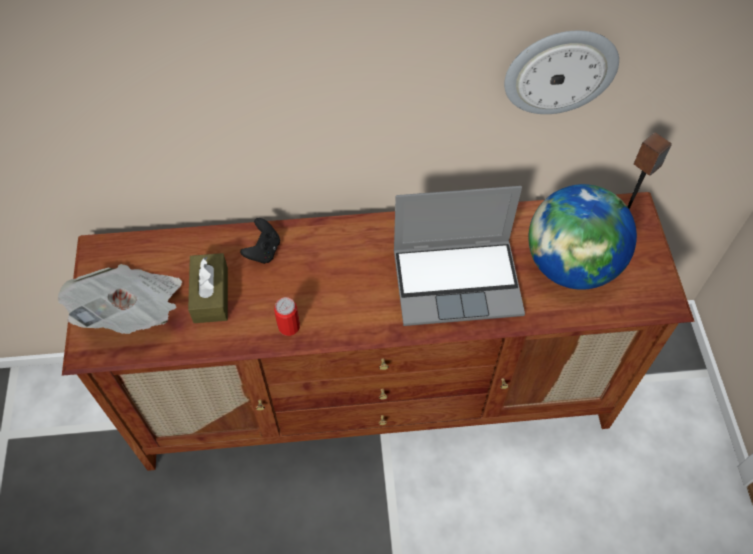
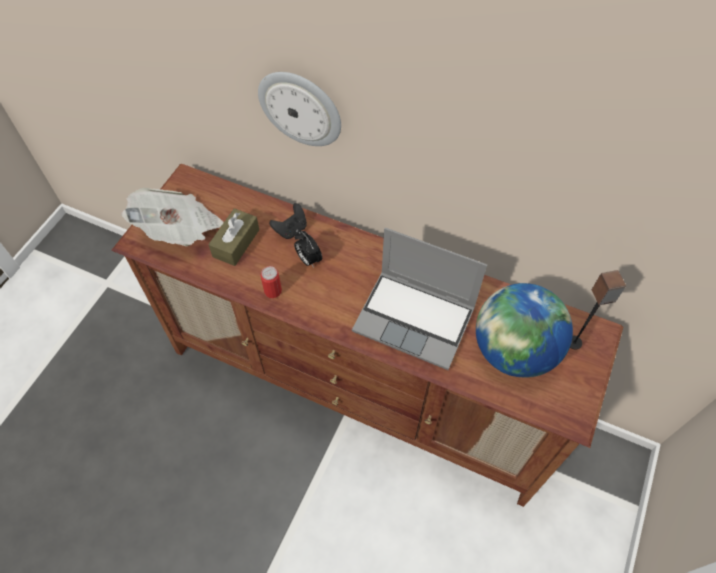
camera: 30 degrees right, 0 degrees up
(305, 274) = (308, 259): none -> alarm clock
(560, 71) = (555, 183): wall clock -> wall clock (300, 108)

